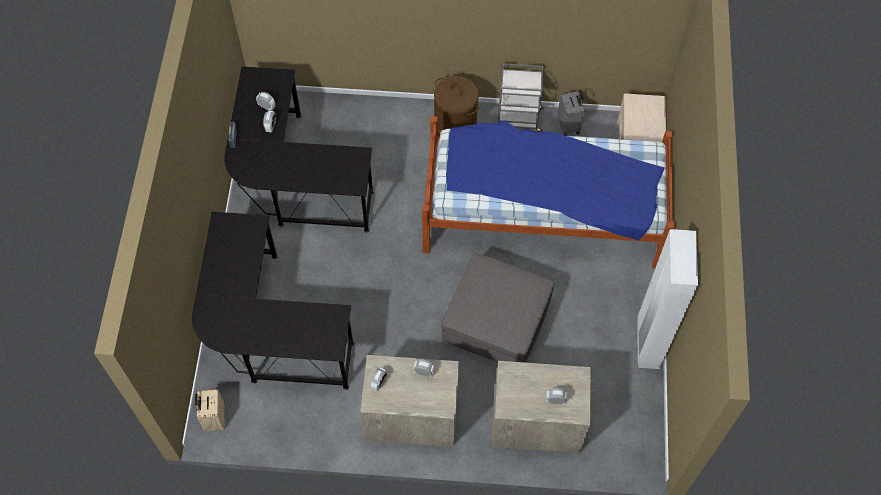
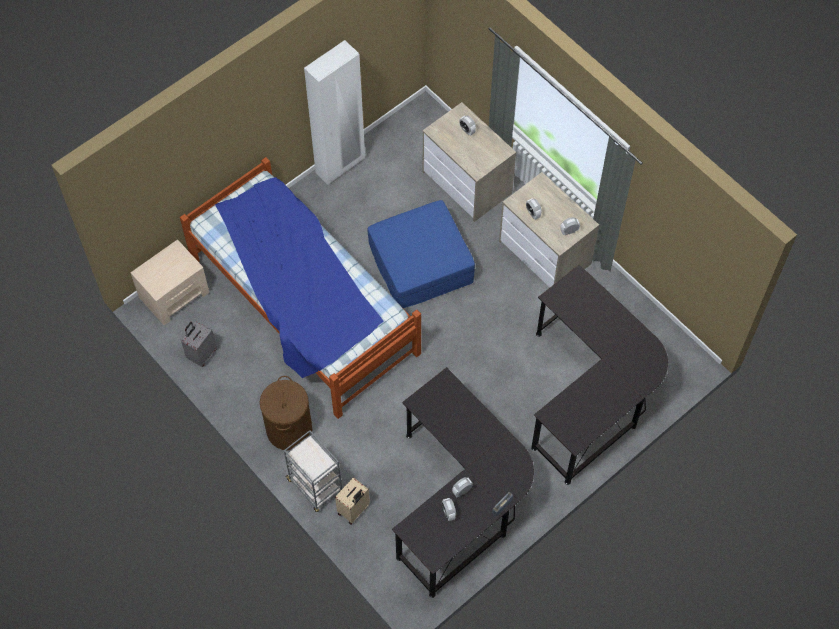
camera: 135 degrees left, 0 degrees up
(214, 418) = (683, 364): beige suitcase -> beige suitcase (354, 510)
(497, 319) = (420, 263): grey ottoman -> blue ottoman
(518, 120) = (233, 393): grey cart -> grey cart (316, 486)

